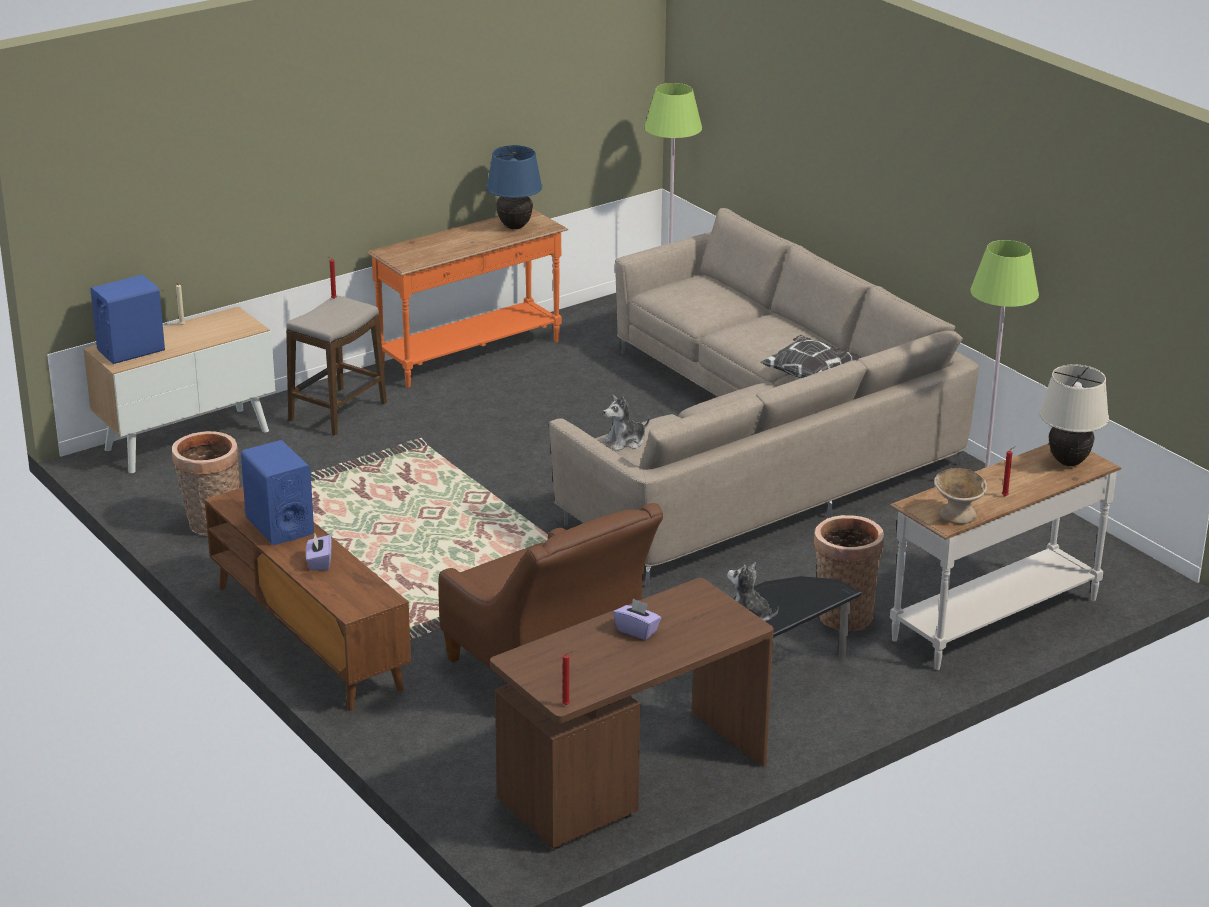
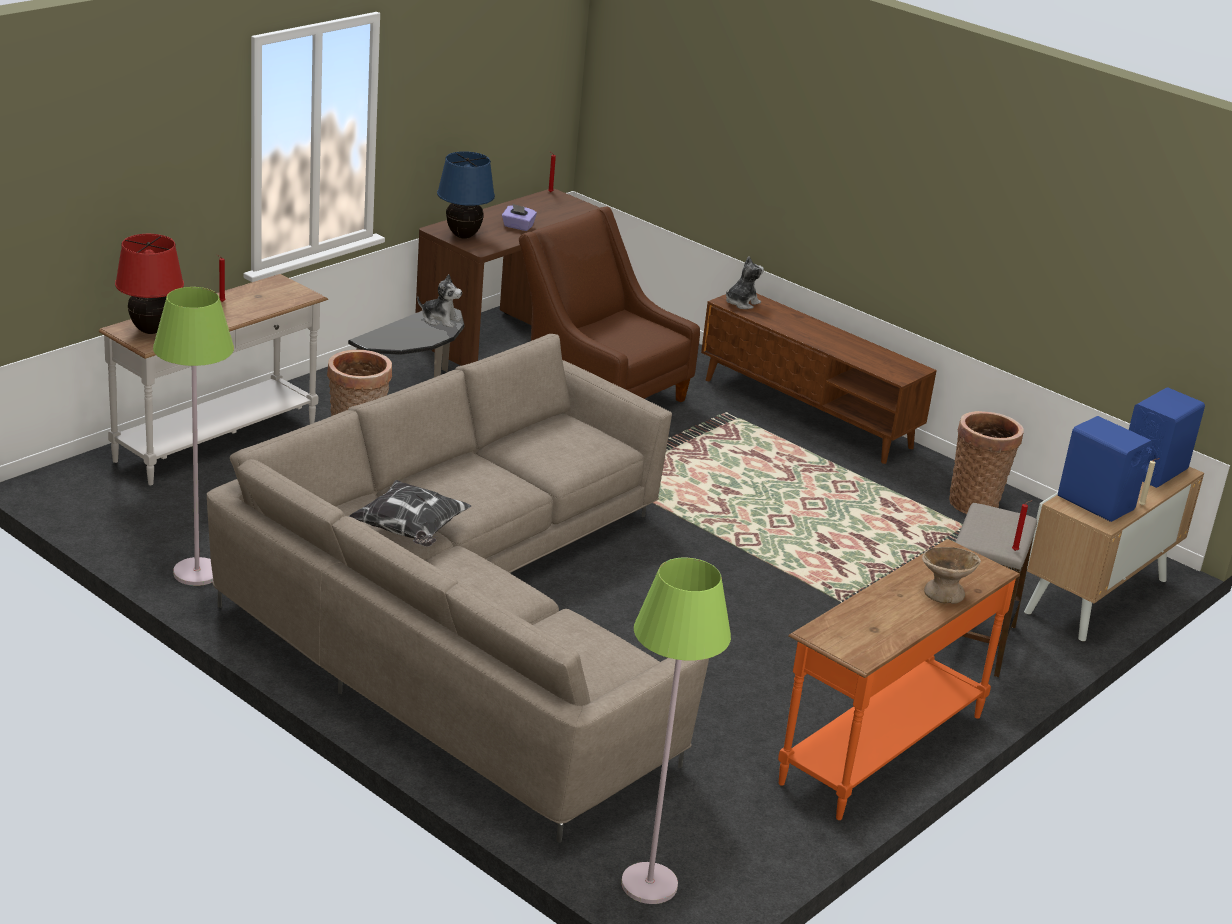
camera: 165 degrees right, 0 degrees up
(279, 526) = (853, 349): blue speaker -> blue speaker (1096, 503)
(319, 562) = (796, 324): purple tissue box -> none
(515, 226) = (862, 628): blue table lamp -> blue table lamp (463, 236)
(625, 442) = (594, 442): plush toy -> plush toy (741, 303)
(957, 515) = (268, 287): beige bowl -> beige bowl (944, 593)
(1069, 462) = (150, 330): beige table lamp -> red table lamp

